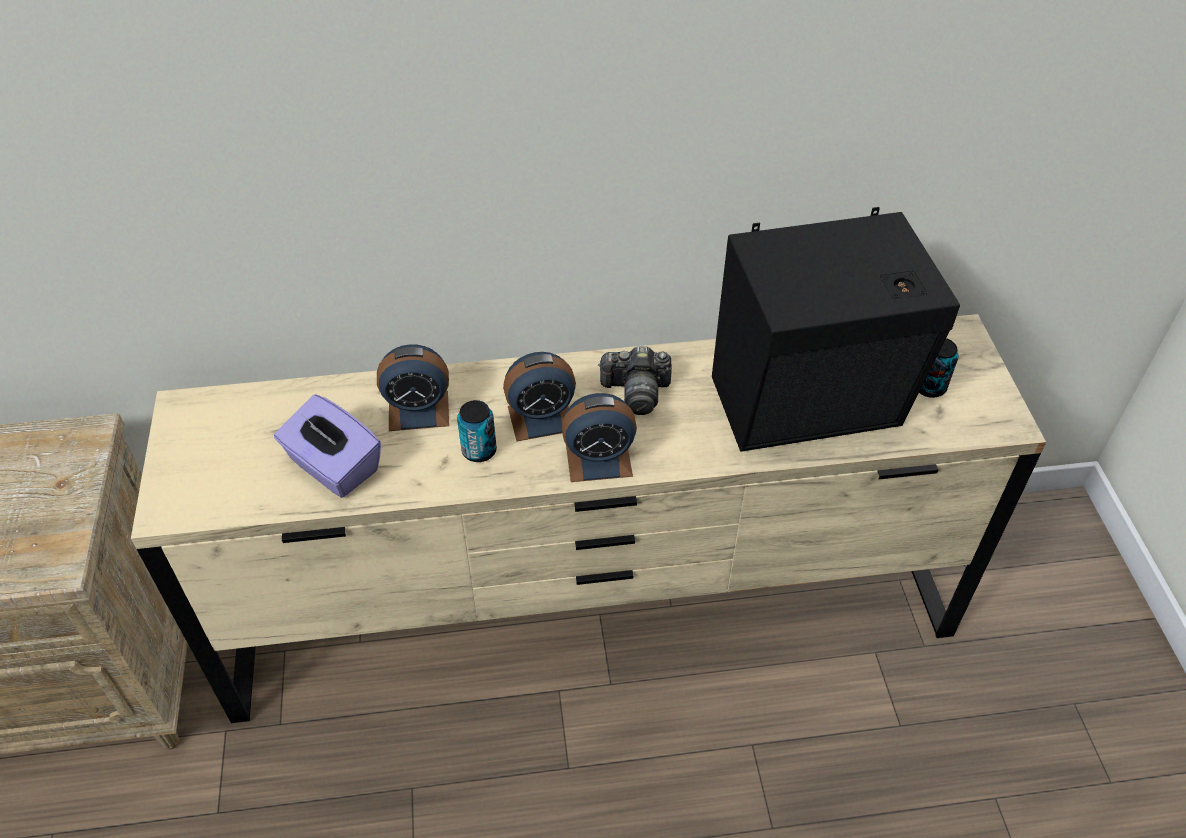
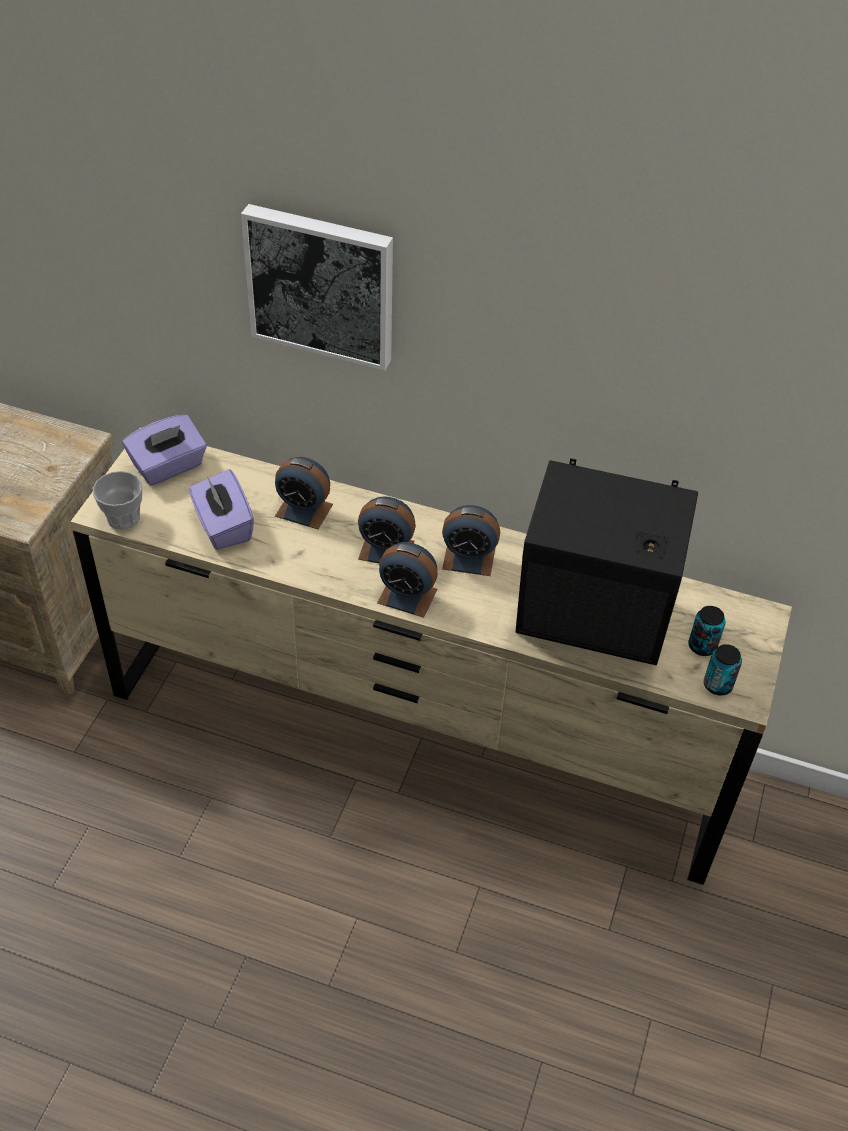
camera: 25 degrees right, 0 degrees up
(200, 506) = (123, 518): none -> cup
(222, 423) = (168, 467): none -> purple tissue box
(376, 111) = (322, 284): none -> picture
(479, 451) = (327, 555): can -> can (717, 685)
(636, 392) = (469, 558): camera -> alarm clock

